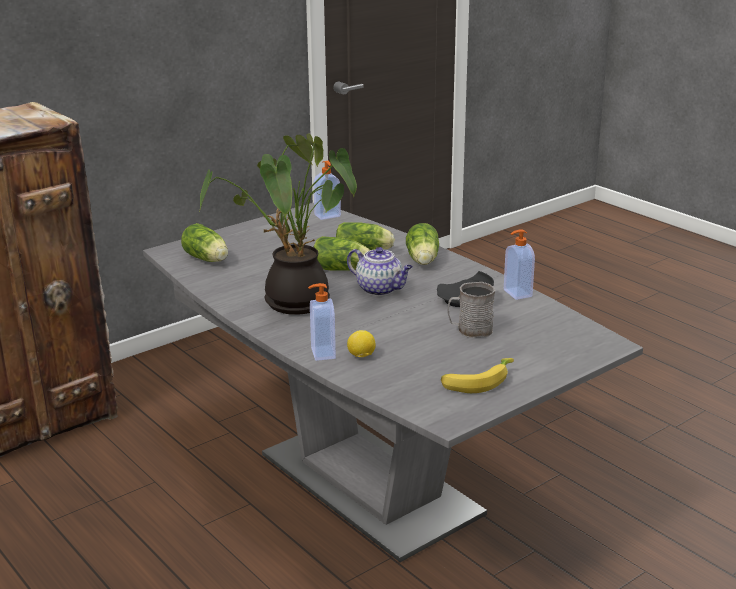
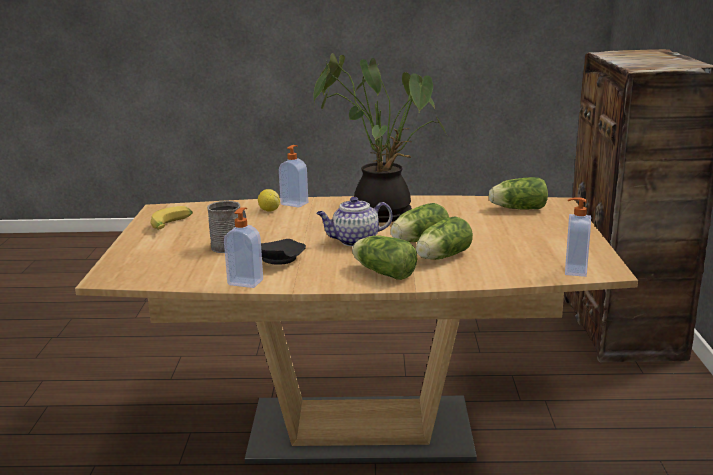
camera: 130 degrees right, 5 degrees down
(369, 484) = (360, 431): grey dining table -> brown dining table

